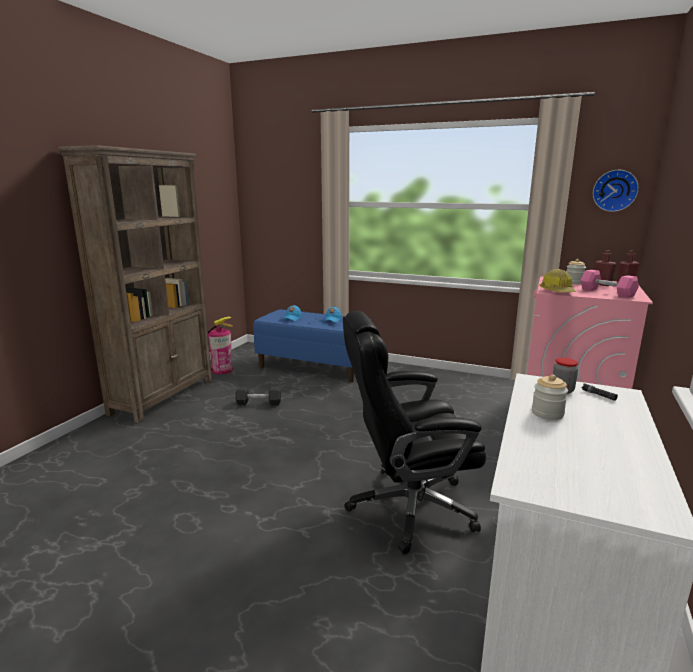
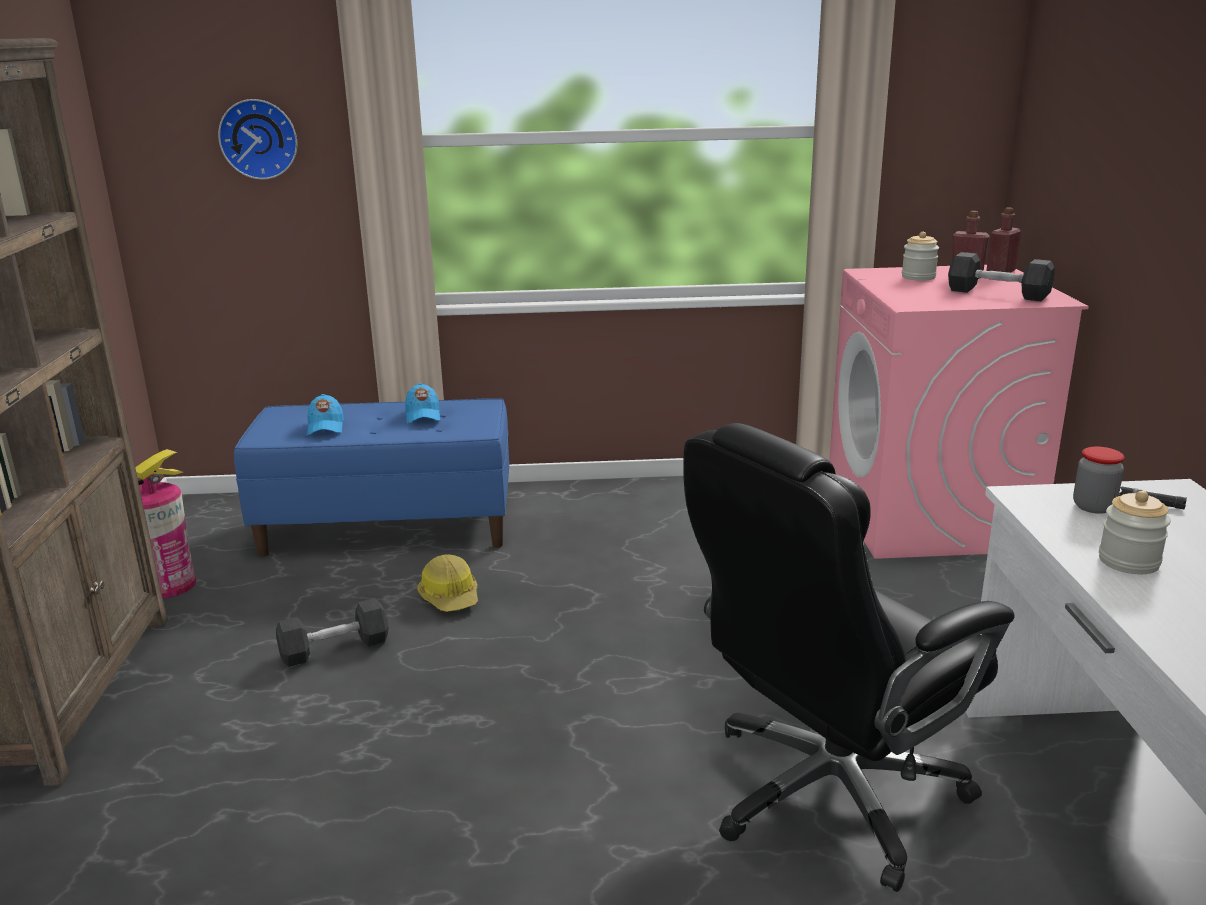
camera: 25 degrees left, 5 degrees up
(557, 291) = (923, 303): hard hat -> hard hat (450, 597)
(607, 292) = (998, 293): pink dumbbell -> grey dumbbell
(614, 190) = (956, 94): wall clock -> wall clock (259, 139)

